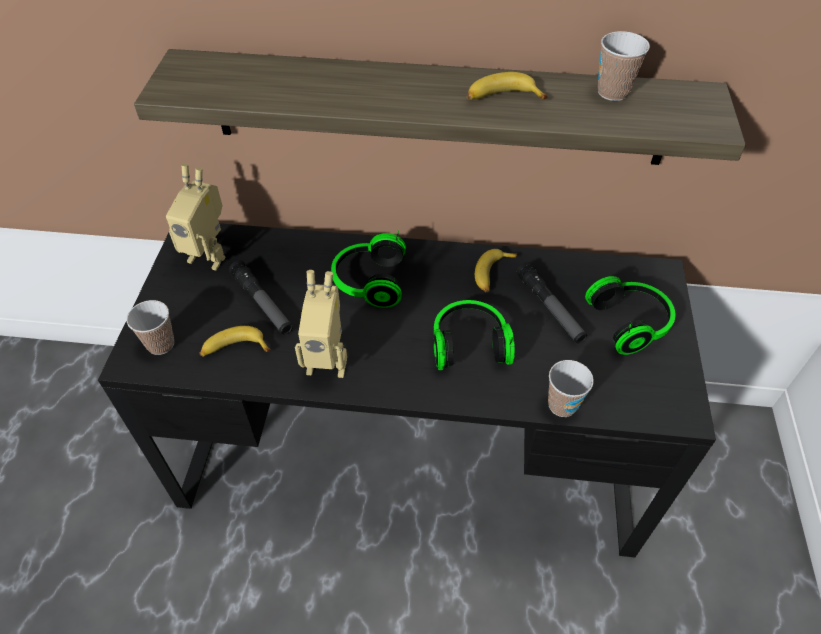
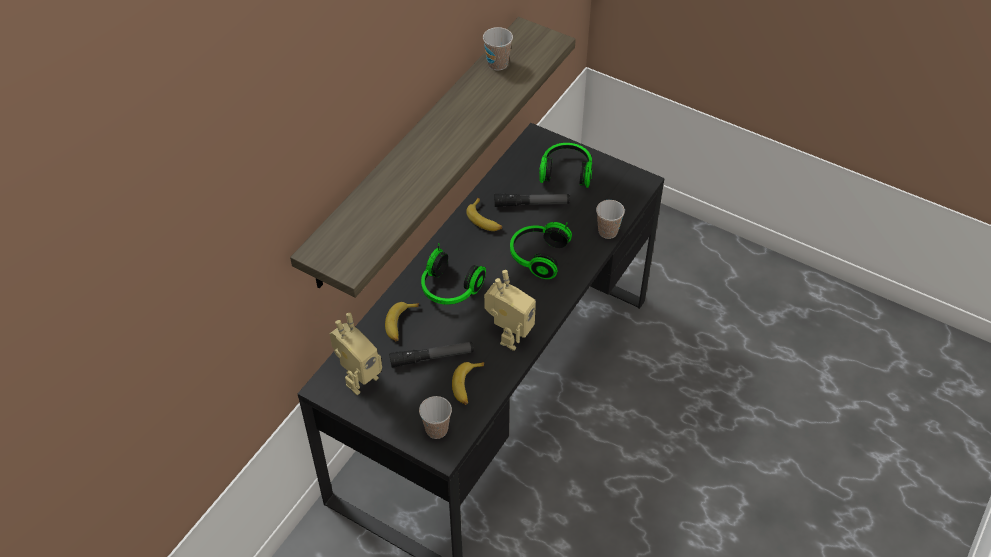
camera: 65 degrees left, 0 degrees up
(502, 98) = (471, 111): banana -> banana (400, 324)

